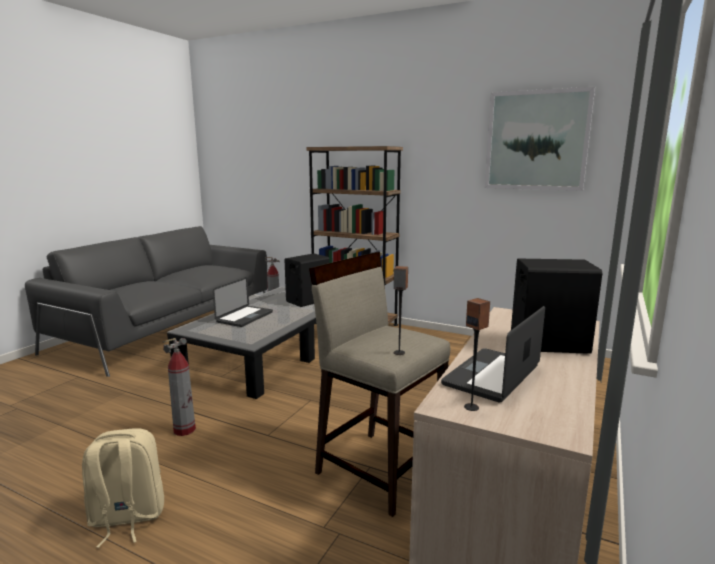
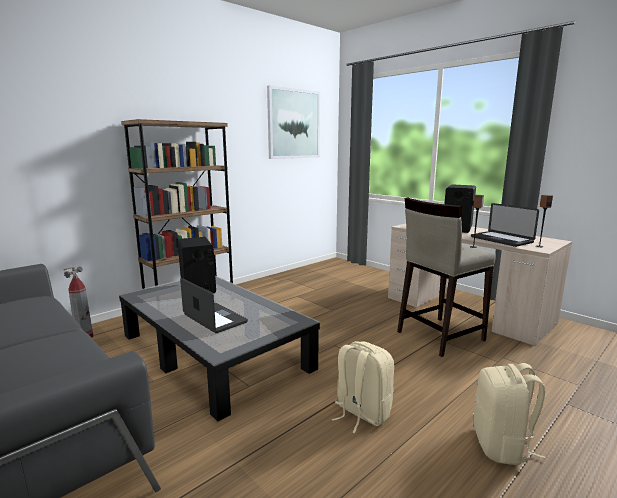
camera: 70 degrees left, 0 degrees up
(184, 430) = (361, 413): fire extinguisher -> beige backpack

